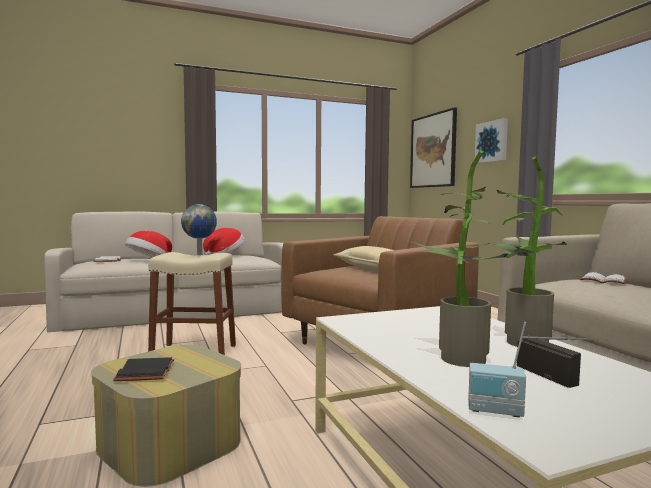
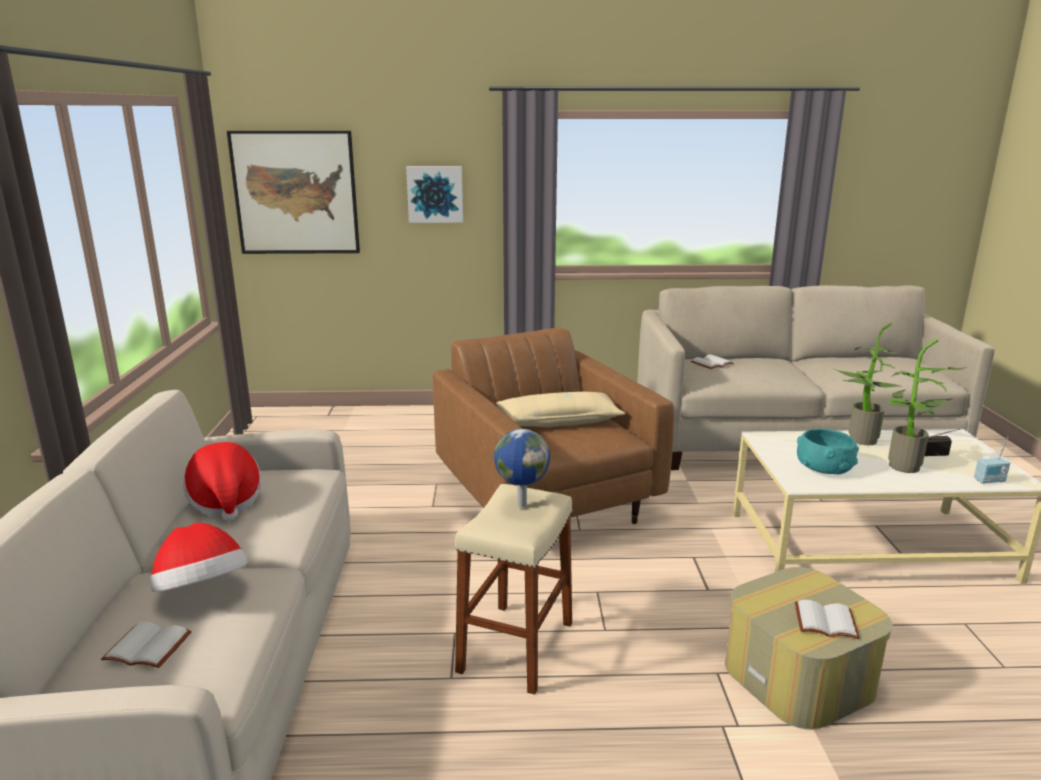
camera: 70 degrees left, 15 degrees up
(144, 371) = (824, 622): black book -> white book
(400, 327) = (823, 467): none -> turquoise bowl
(495, 411) = (990, 481): radio -> radio turned 45 degrees clockwise

